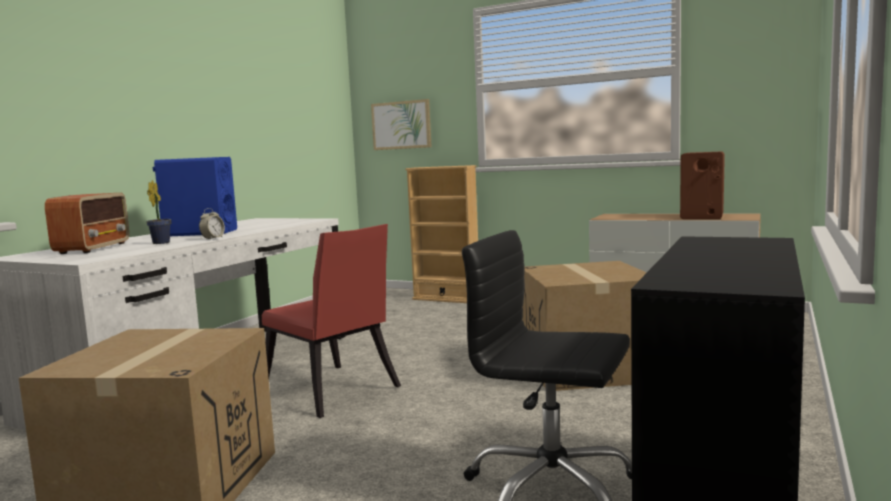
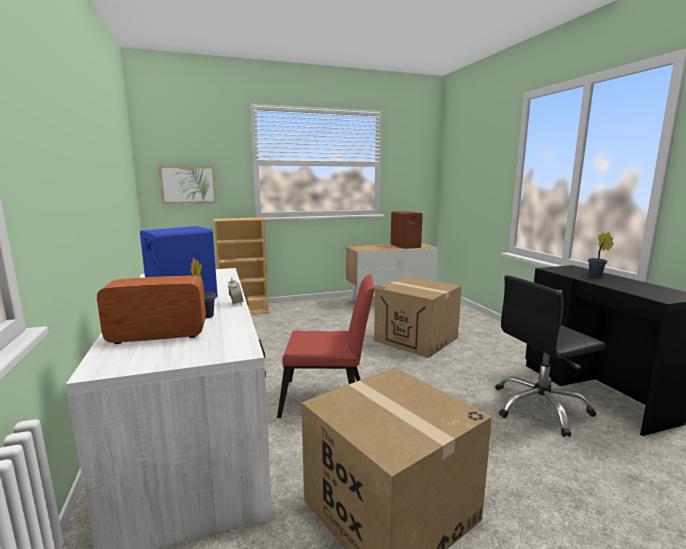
camera: 45 degrees left, 5 degrees up
(94, 248) = (157, 335): radio -> radio turned 60 degrees counterclockwise
(737, 251) = (596, 276): none -> potted plant

